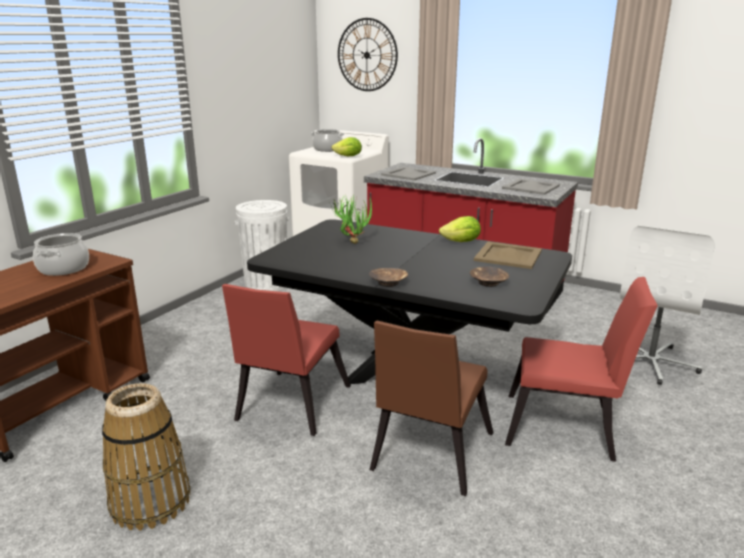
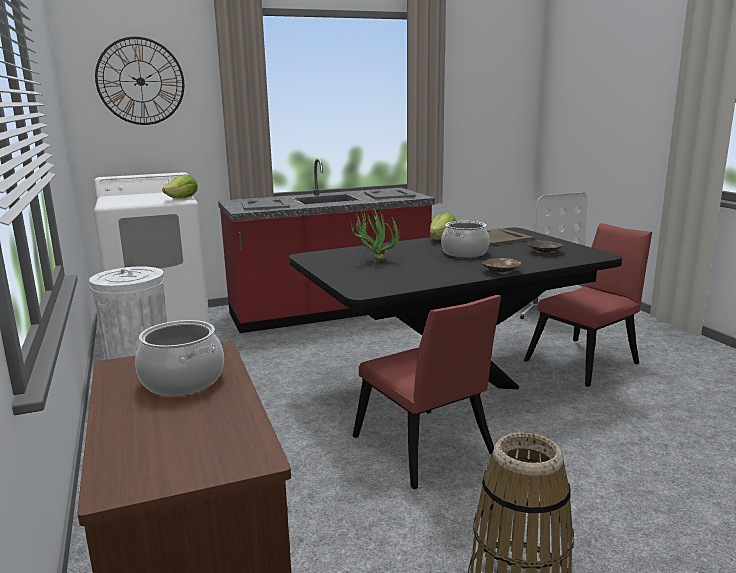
camera: 50 degrees left, 5 degrees down
(327, 149) = (130, 198): cooking pot -> cooking pot (465, 253)
(428, 455) = (574, 417): brown chair -> none

